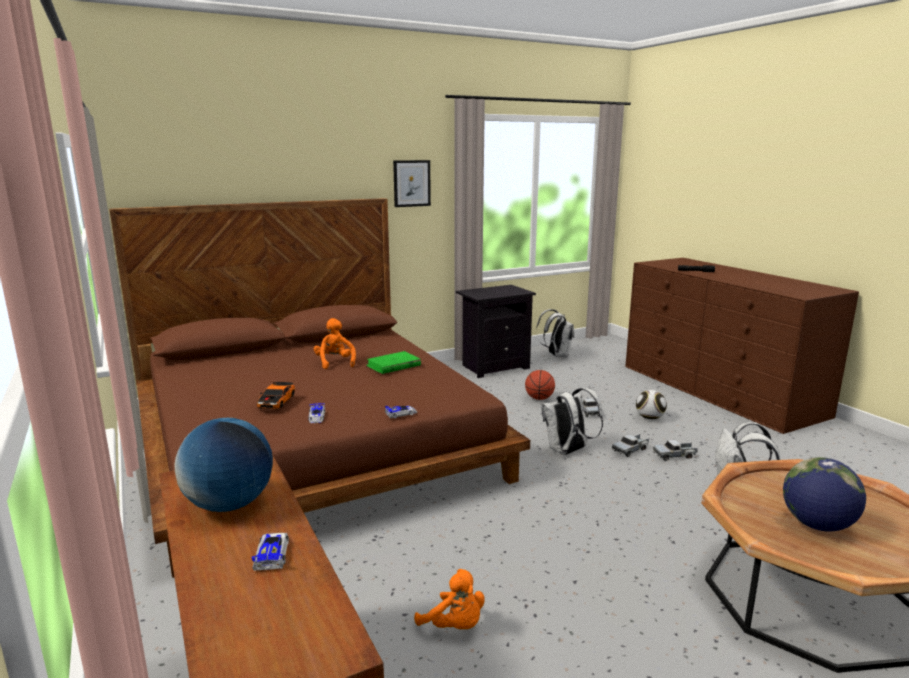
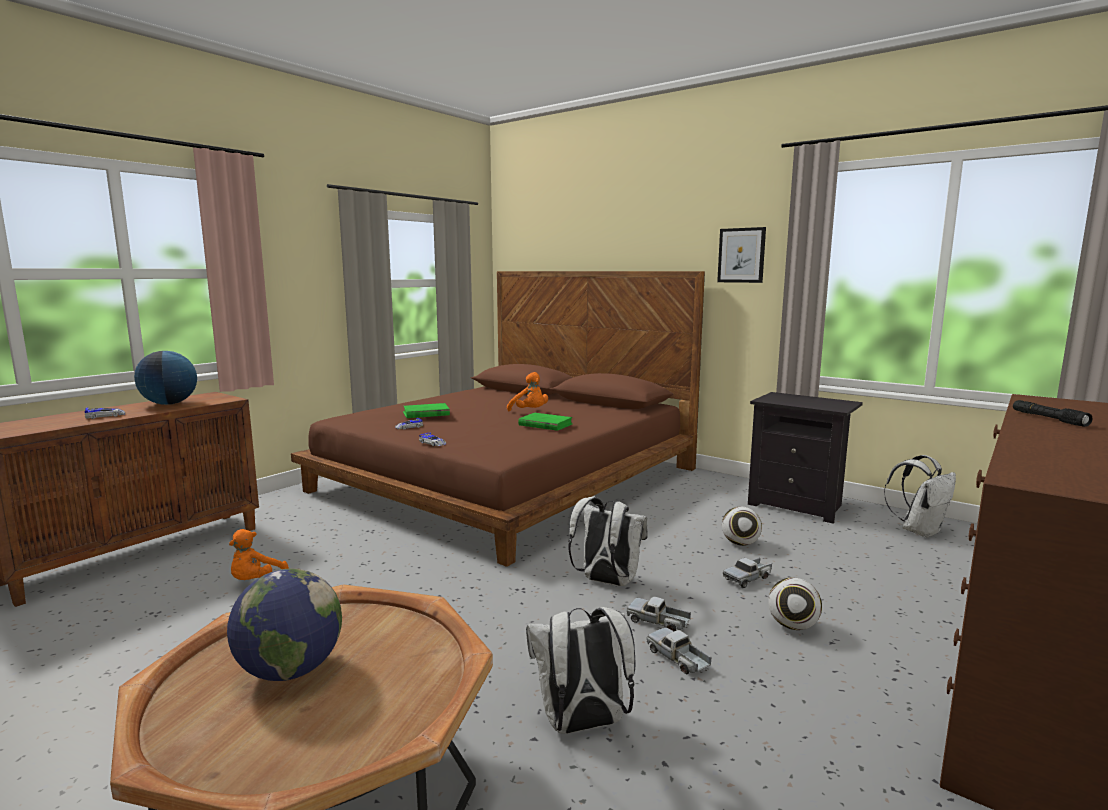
camera: 65 degrees right, 5 degrees down
(276, 401) = (426, 413): toy car -> green book
(335, 362) = (530, 412): orange plush toy -> orange plush toy turned 90 degrees clockwise
(539, 398) = (740, 544): basketball -> football

